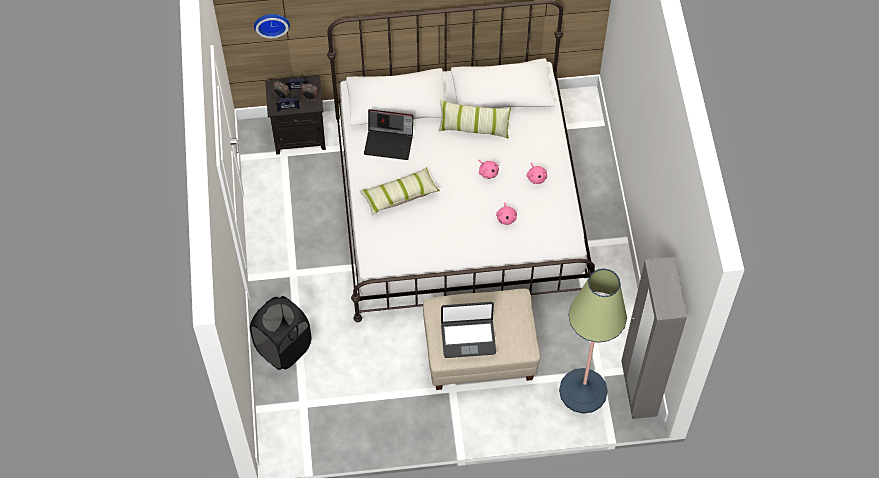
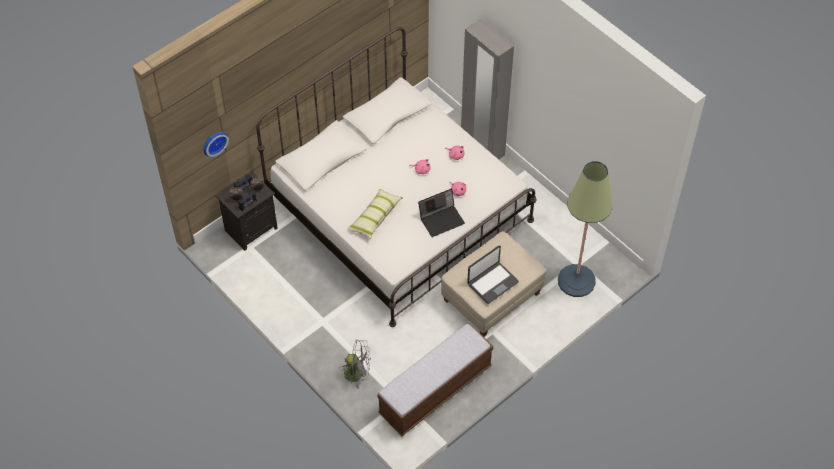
camera: 35 degrees left, 5 degrees down
(283, 348) = (357, 373): black laundry basket -> grey fan
(344, 414) = (435, 391): none -> bench
(389, 142) = (339, 187): laptop -> laptop (441, 219)
(474, 128) = (388, 147): pillow -> none
(638, 390) = (609, 259): grey wardrobe -> grey wardrobe (482, 147)

